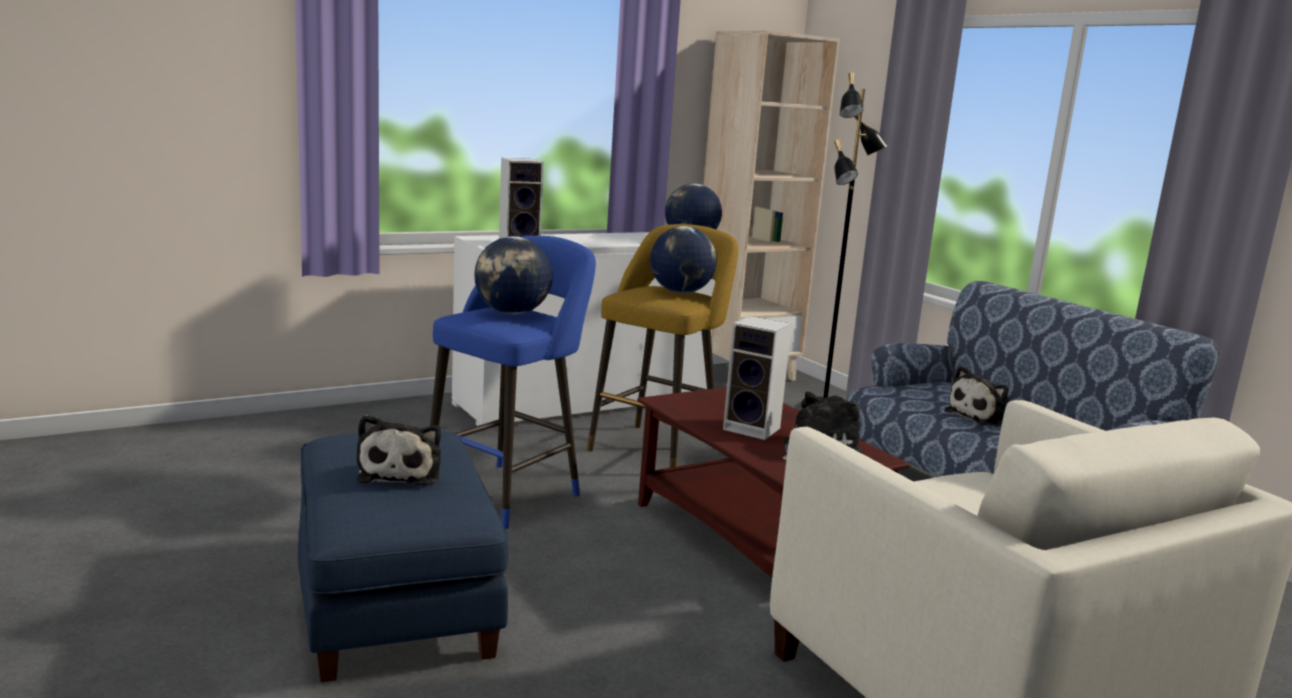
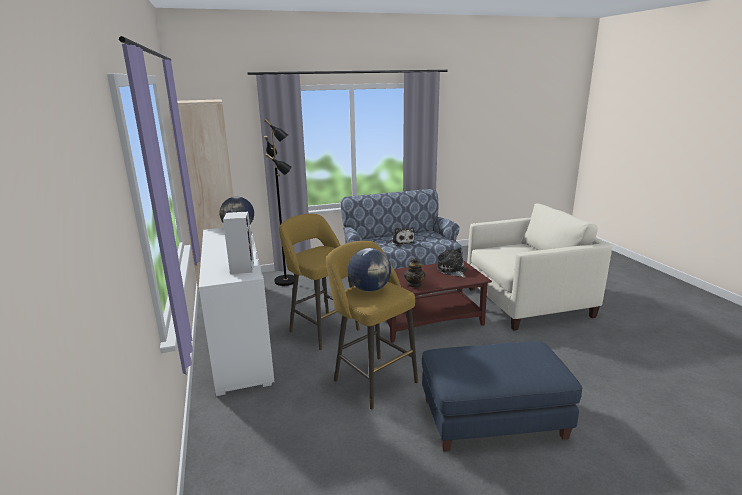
camera: 75 degrees left, 5 degrees up
(402, 472) = (497, 360): plush toy -> none
(509, 492) = (372, 379): blue stool -> yellow stool
(680, 292) = (319, 250): globe -> none
(705, 414) = (414, 284): none -> teapot
(754, 429) = (432, 278): speaker -> none

